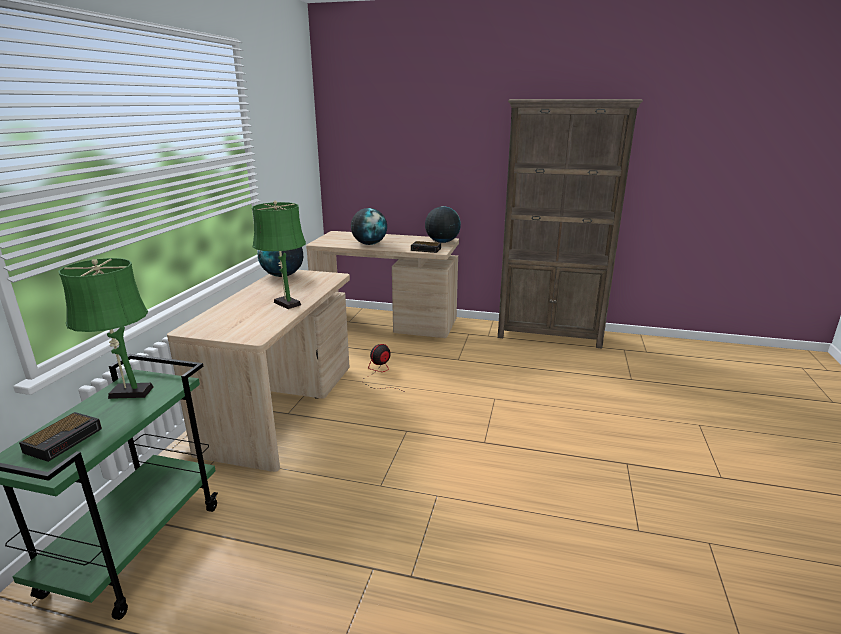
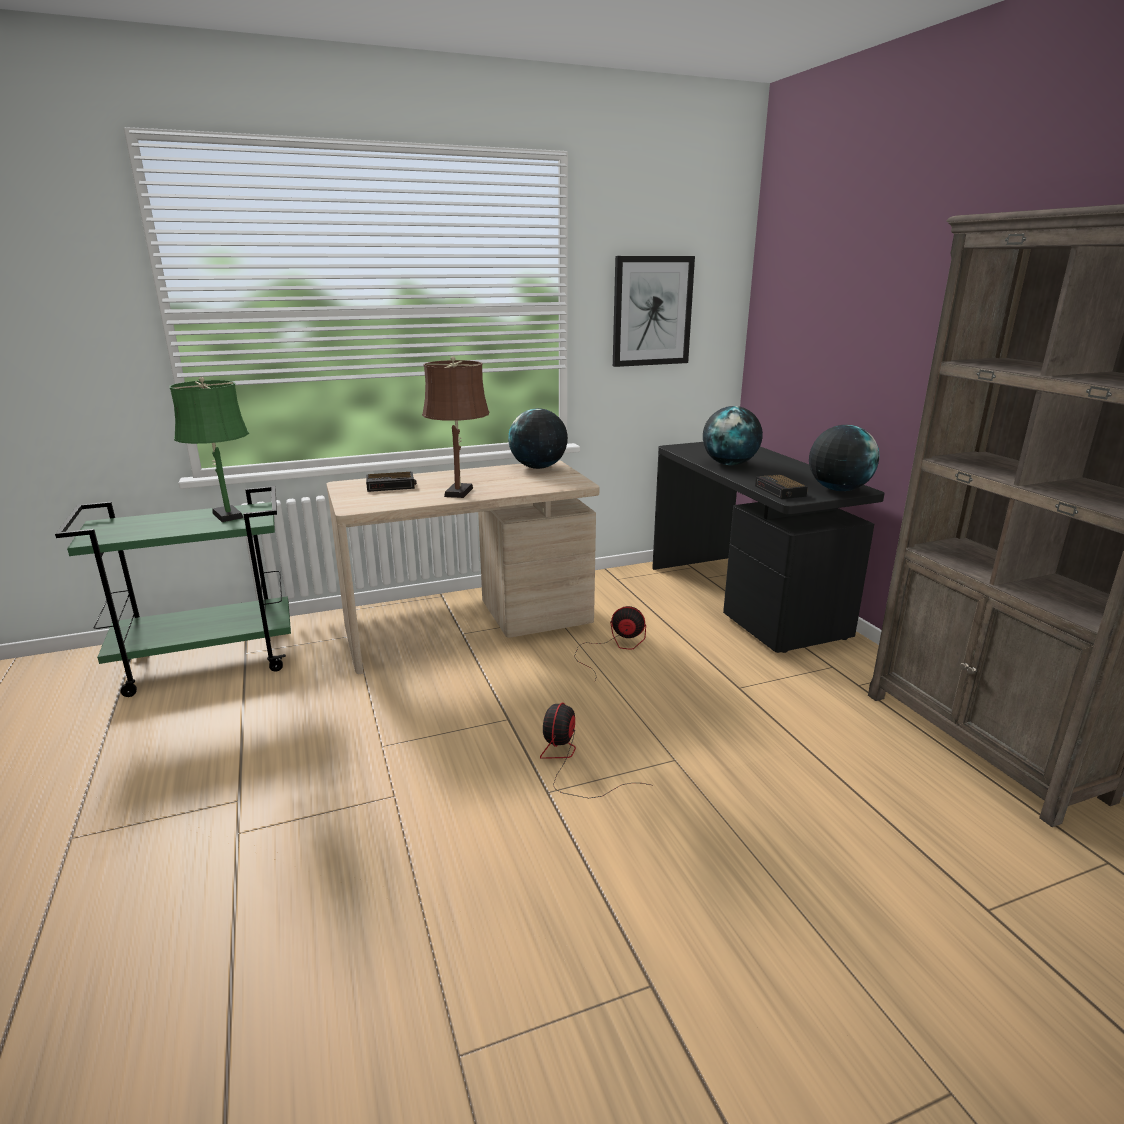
camera: 55 degrees right, 0 degrees up
(65, 439) = (138, 526): alarm clock -> alarm clock (392, 486)
(285, 154) = (652, 311): none -> picture
(285, 303) = (460, 491): green table lamp -> brown table lamp
(386, 323) = (745, 600): beige desk -> black desk
(467, 426) = (570, 762): none -> fan

